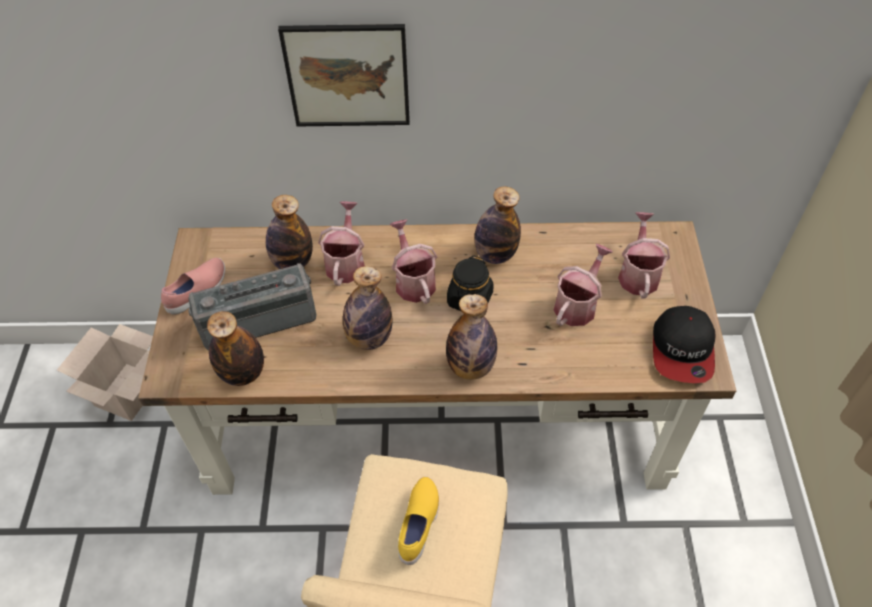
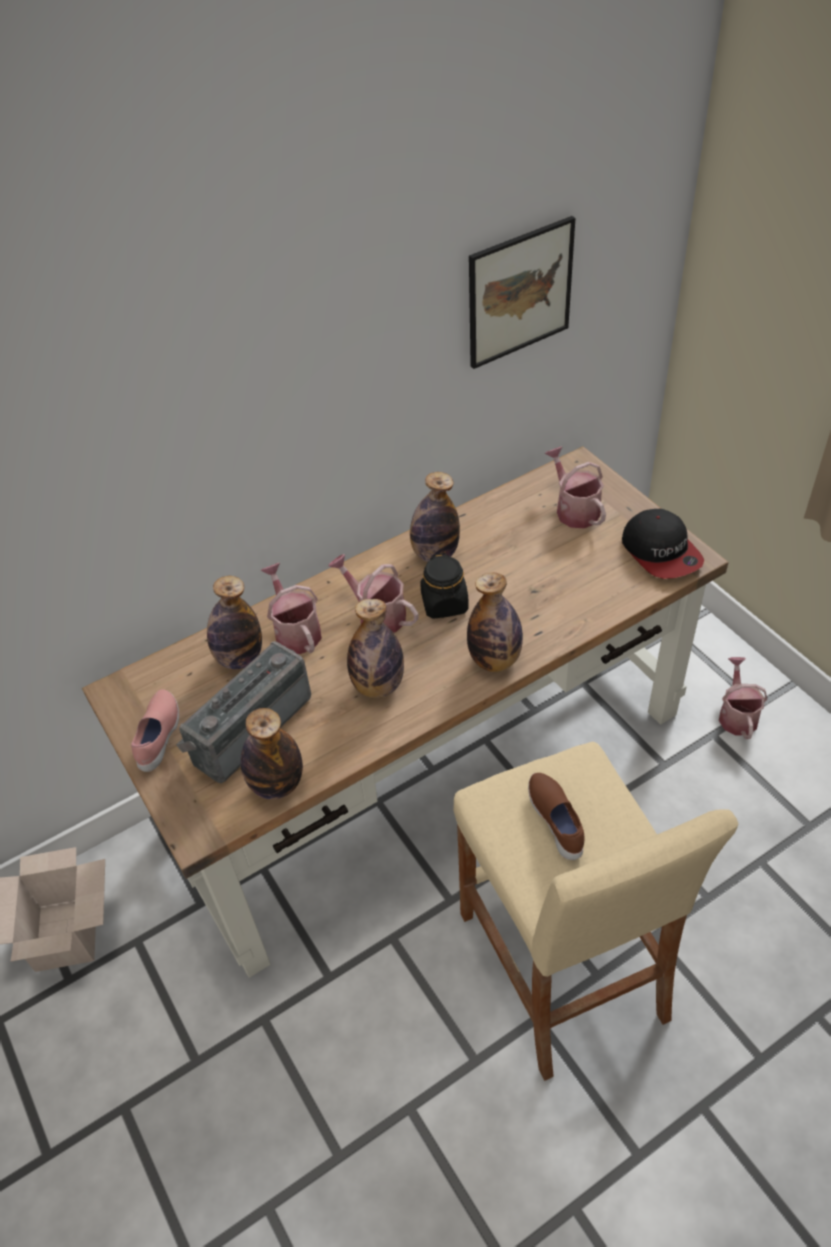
camera: 30 degrees left, 5 degrees down
(347, 76) = (244, 419): picture -> picture (519, 292)
(419, 524) = (557, 821): yellow shoe -> brown shoe
(578, 304) = (544, 559): watering can -> watering can (736, 714)

